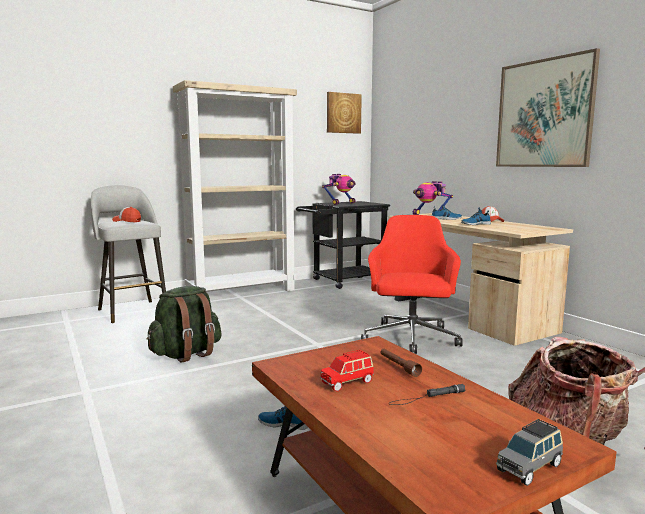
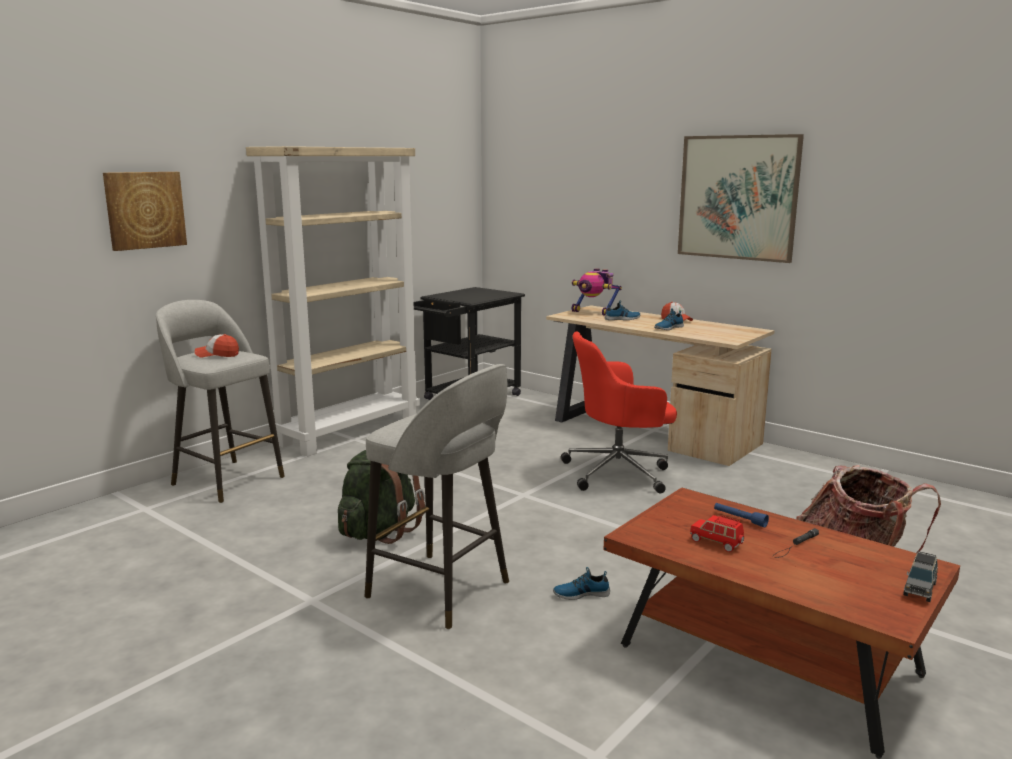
camera: 20 degrees left, 5 degrees up
(179, 401) = (441, 591): none -> grey stool
(341, 203) = (461, 295): toy robot -> none
(343, 113) = (450, 168): picture -> picture (145, 210)
(347, 382) = (717, 543): red toy car -> red toy car turned 90 degrees clockwise
(399, 366) = (739, 519): brown flashlight -> blue flashlight
(410, 339) = (619, 472): red office chair -> red office chair turned 90 degrees counterclockwise

